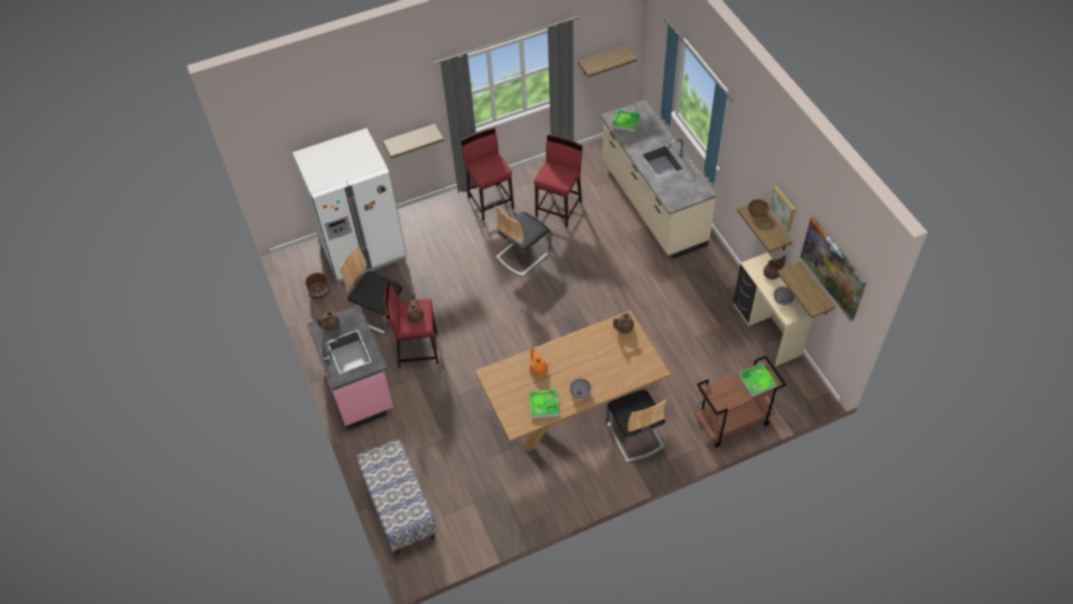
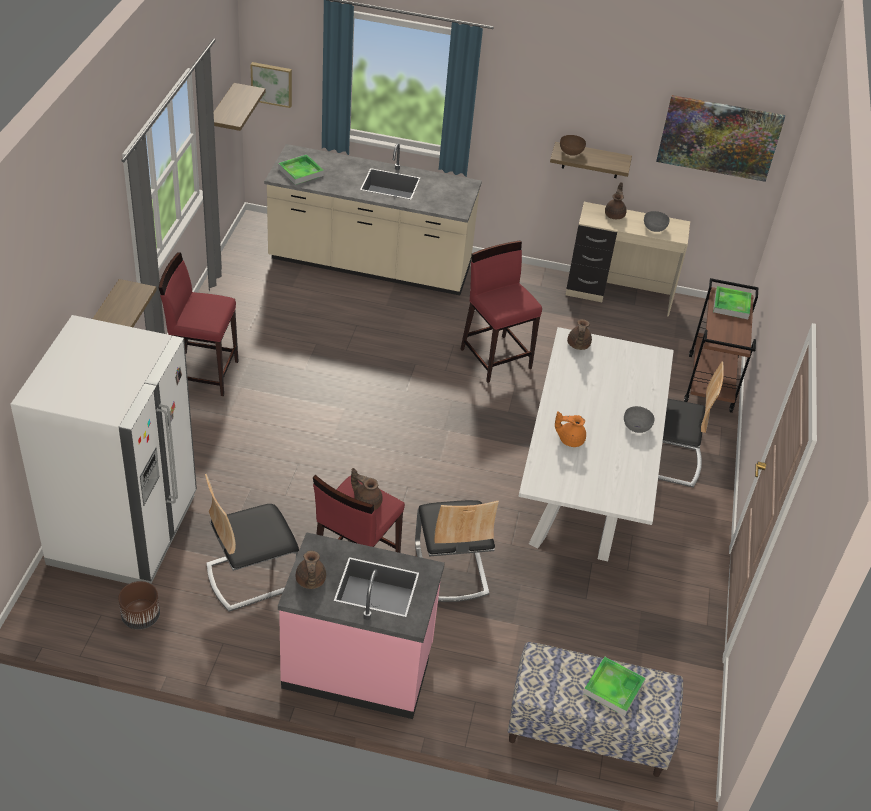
camera: 60 degrees left, 10 degrees down
(523, 254) = (318, 395): chair -> chair (450, 569)
(544, 405) = (627, 464): tray -> tray (613, 688)
(559, 209) = (287, 329): red stool -> red stool (496, 358)
(572, 409) = (583, 487): brown dining table -> white dining table
(783, 208) = (608, 121): picture -> picture (272, 84)
(815, 290) = (687, 190): shelf -> none

